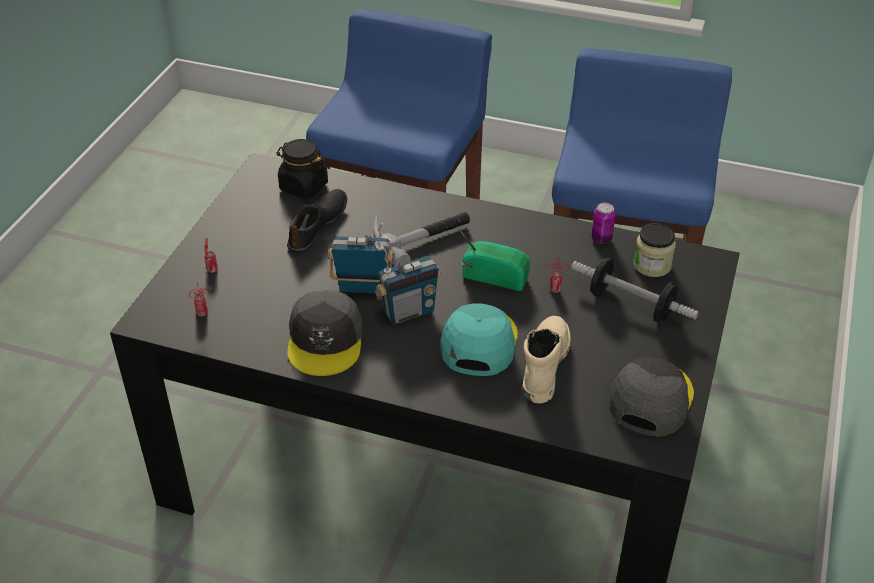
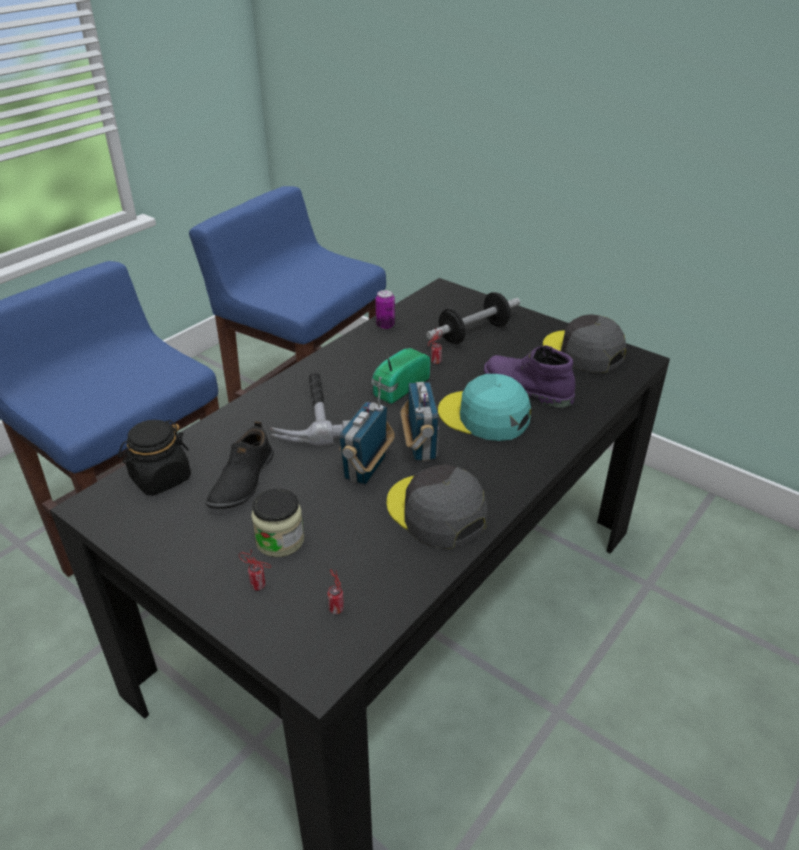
camera: 70 degrees left, 5 degrees down
(318, 226) = (241, 481): black shoe -> black shoe turned 120 degrees counterclockwise
(326, 340) = (436, 512): grey cap -> grey cap turned 150 degrees counterclockwise
(543, 364) = (526, 389): beige boot -> purple boot
(652, 265) = (432, 313): jar -> jar (280, 540)

